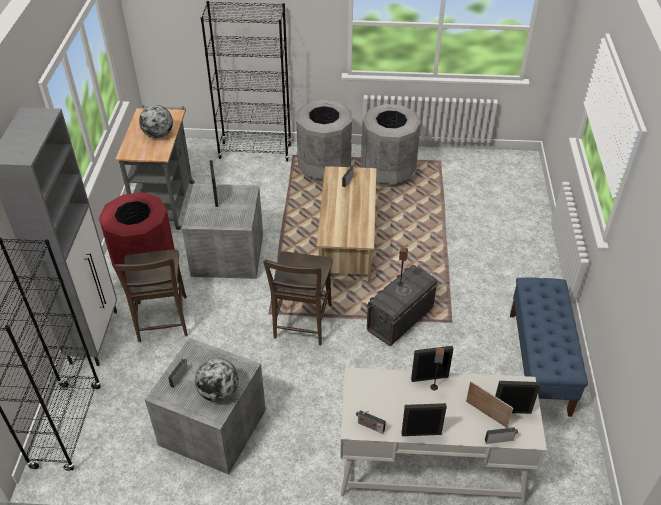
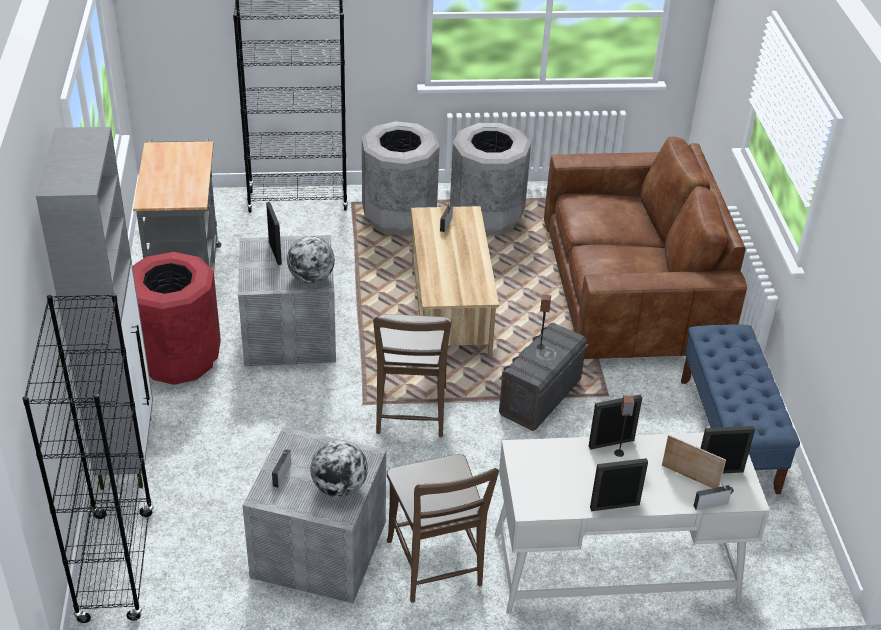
camera: 10 degrees left, 5 degrees down
(158, 135) = (185, 175): globe -> globe (311, 278)
(162, 322) = (218, 426): brown chair -> brown chair (436, 567)
(369, 426) = (548, 503): radio -> none
(486, 235) = (632, 287): none -> brown sofa

